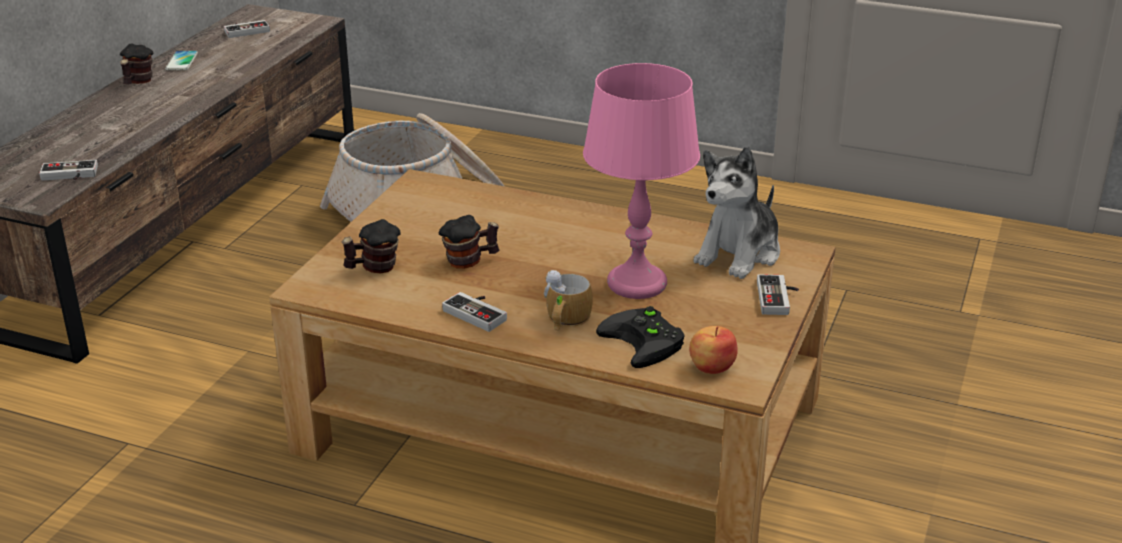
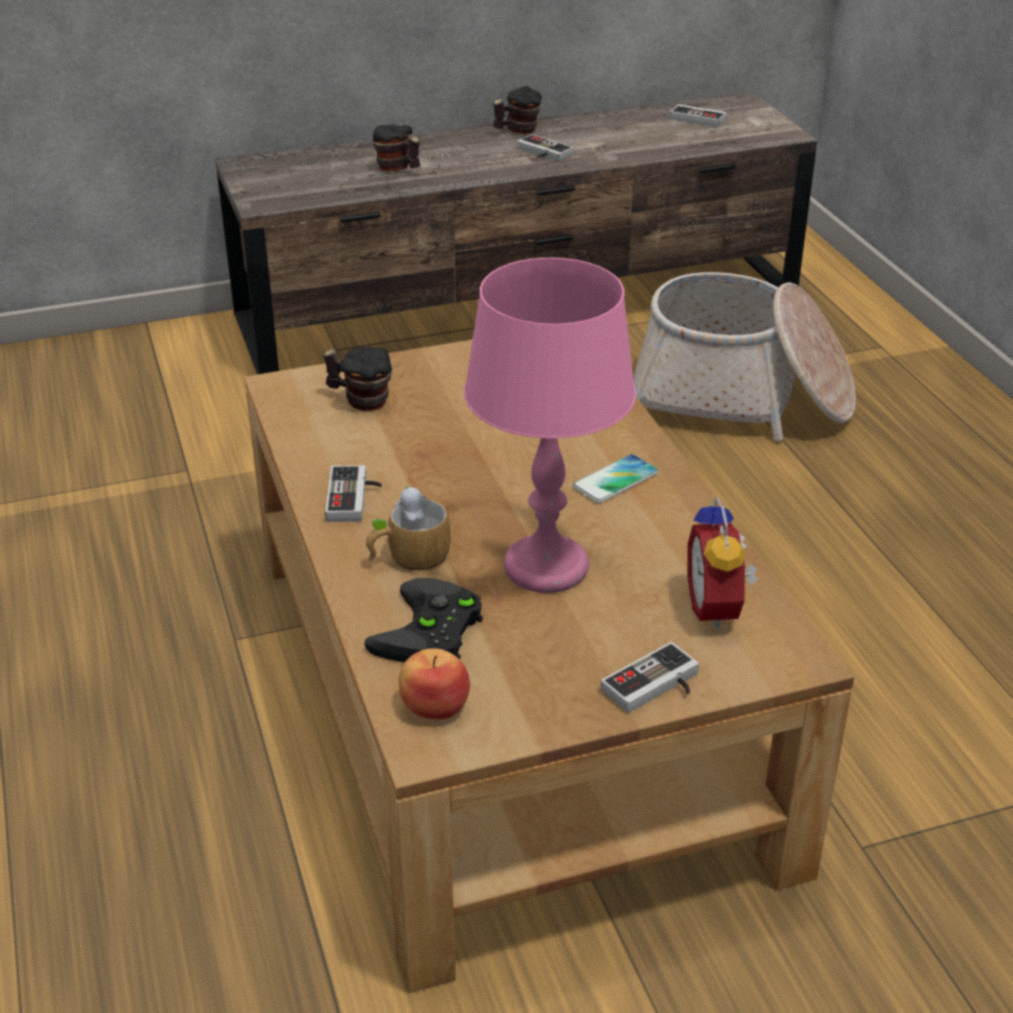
camera: 50 degrees right, 5 degrees up
(69, 176) = (316, 192): game controller -> game controller (541, 153)
(182, 61) = (588, 126): phone -> phone (615, 480)
(470, 261) = (446, 444): mug -> mug (397, 169)
(739, 254) = (718, 608): plush toy -> alarm clock

